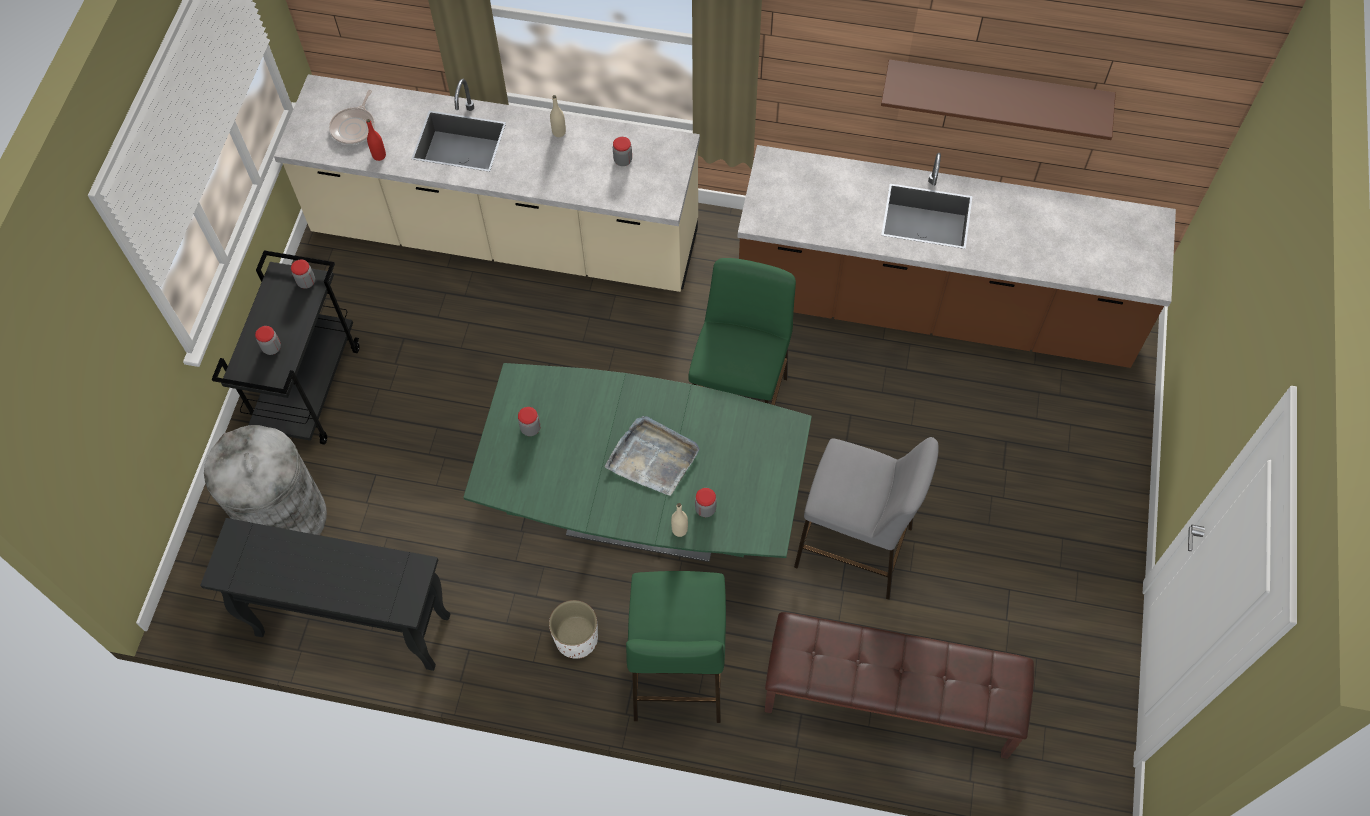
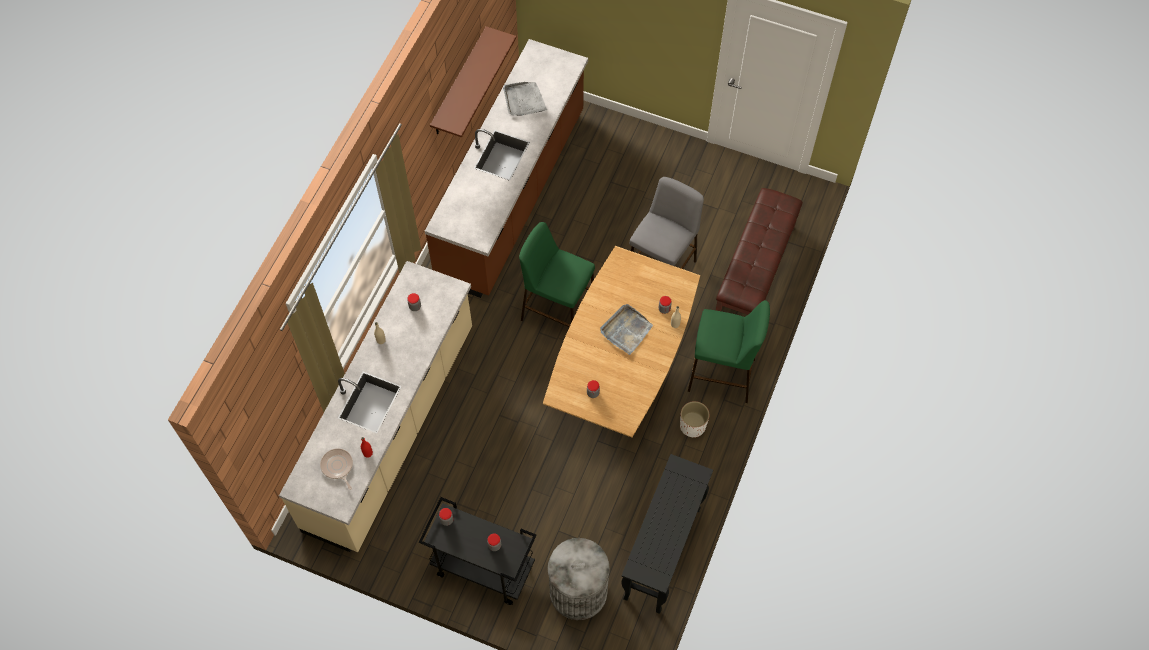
camera: 80 degrees left, 0 degrees up
(355, 127) = (338, 467): frying pan -> frying pan turned 150 degrees counterclockwise
(645, 516) = (620, 376): green dining table -> brown dining table
(1044, 225) = (524, 100): none -> grey tray

